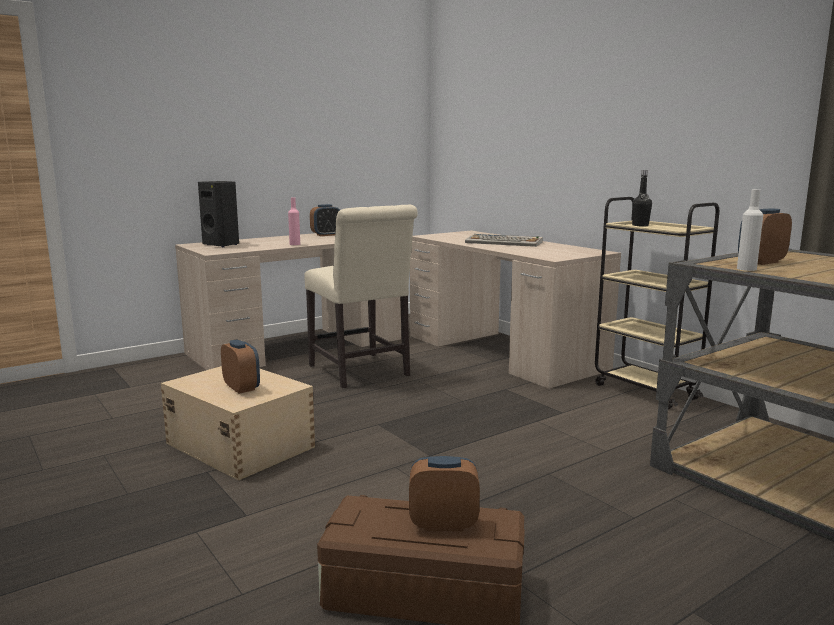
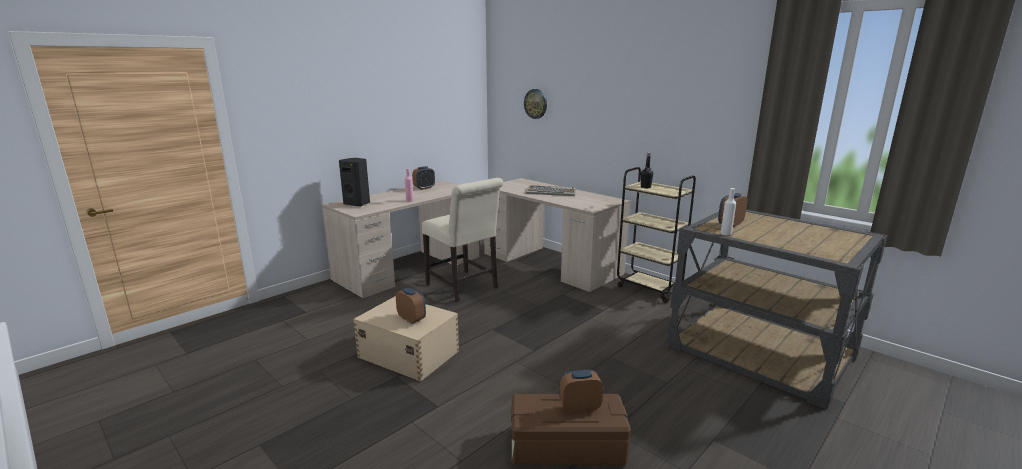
camera: 10 degrees left, 5 degrees up
(492, 119) = (535, 103): none -> wall clock

